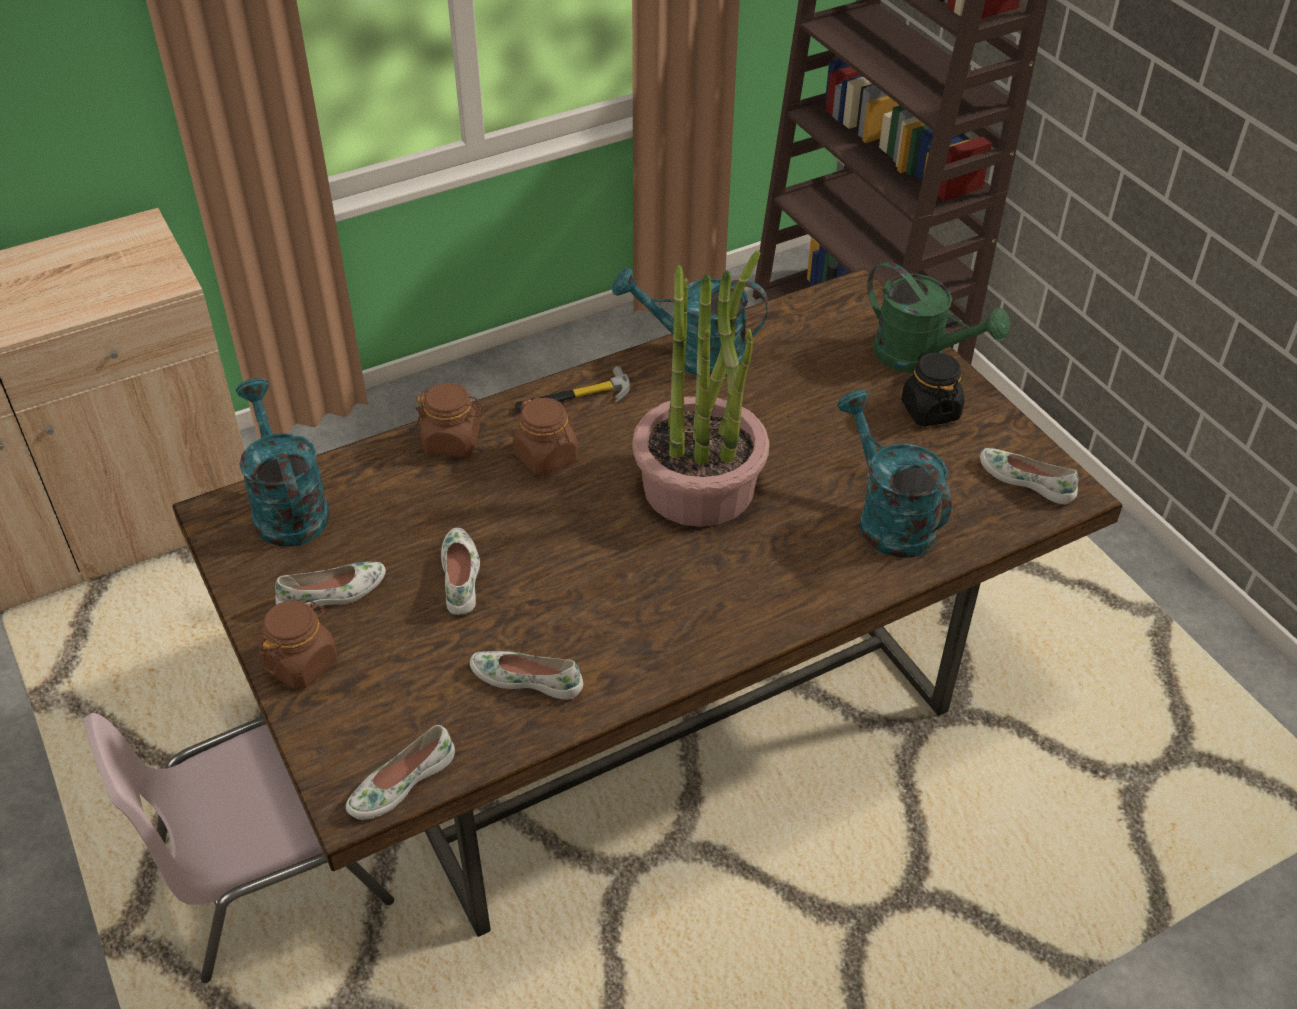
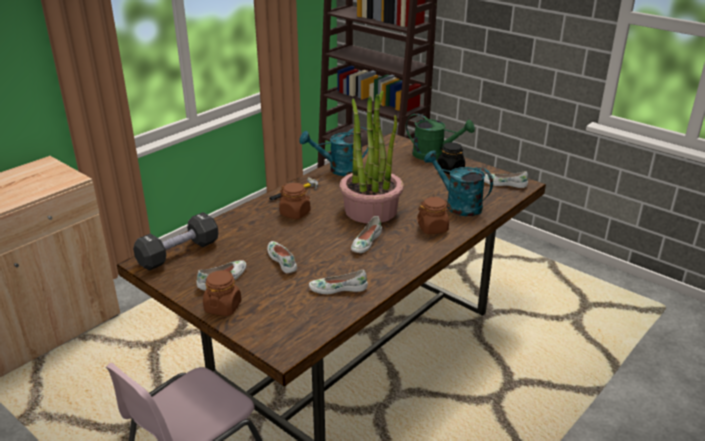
camera: 20 degrees left, 15 degrees down
(287, 507) = (179, 253): turquoise watering can -> black dumbbell
(401, 782) = (302, 338): white shoe -> white shoe (365, 242)
(452, 441) = (247, 216): brown jar -> brown jar (433, 228)

